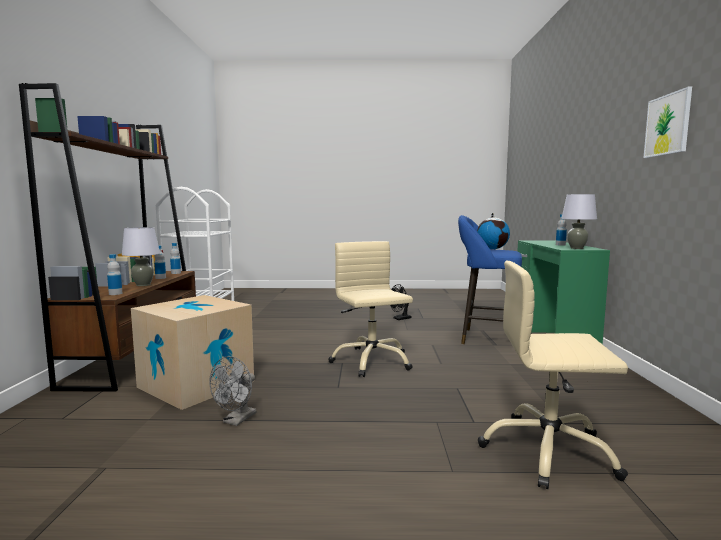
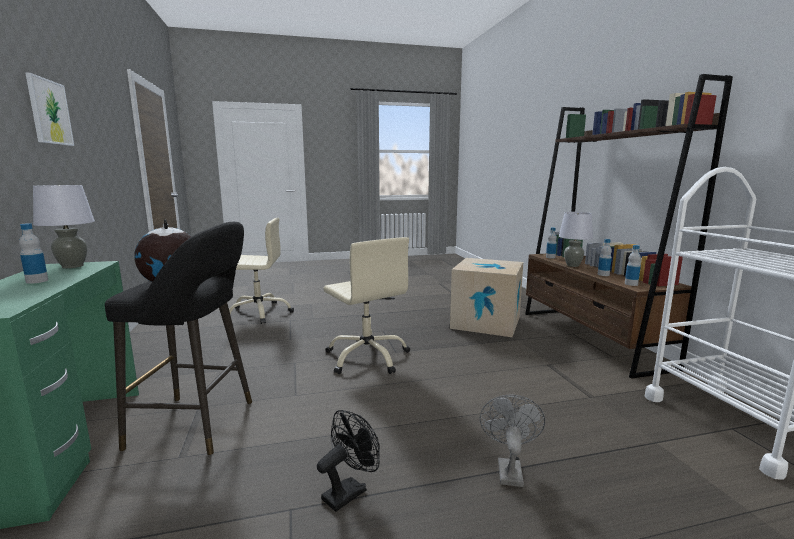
camera: 165 degrees right, 5 degrees up
(236, 420) = (425, 309): grey fan -> grey fan (508, 469)
(486, 338) = (199, 424): blue stool -> black stool

